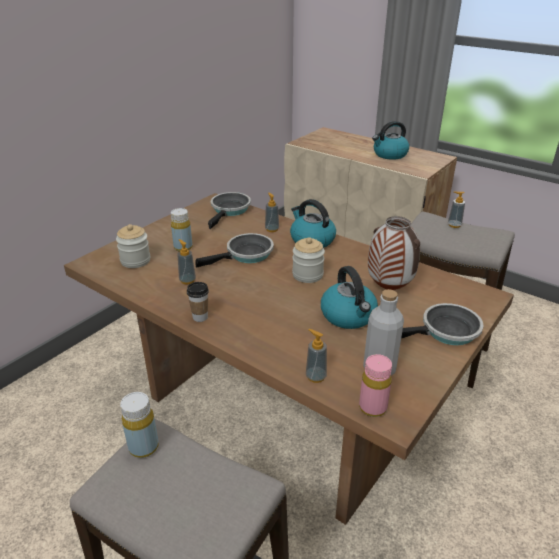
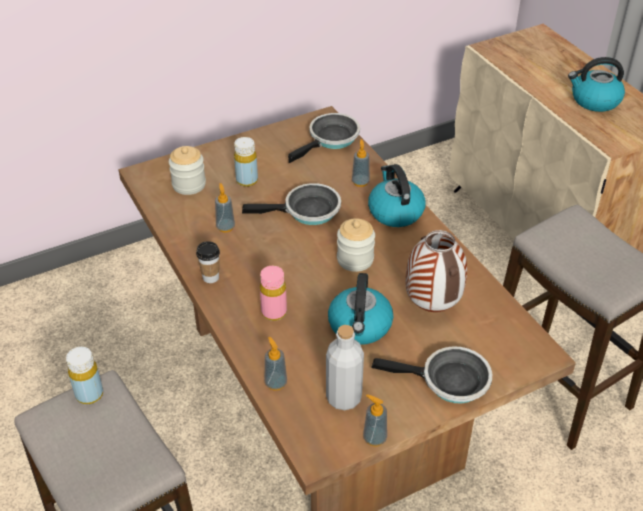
camera: 25 degrees right, 10 degrees up
(372, 407) = (305, 435): pink bottle -> pink bottle (274, 312)
(454, 225) = (600, 239): soap dispenser -> soap dispenser (374, 438)

